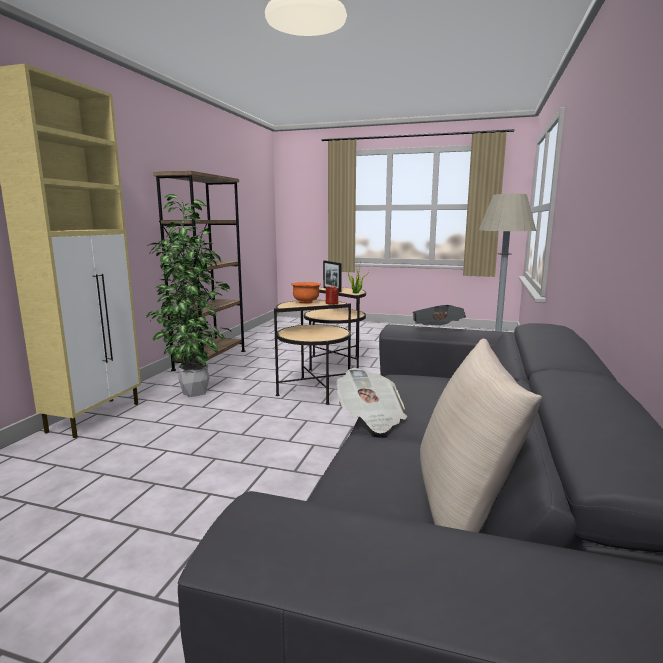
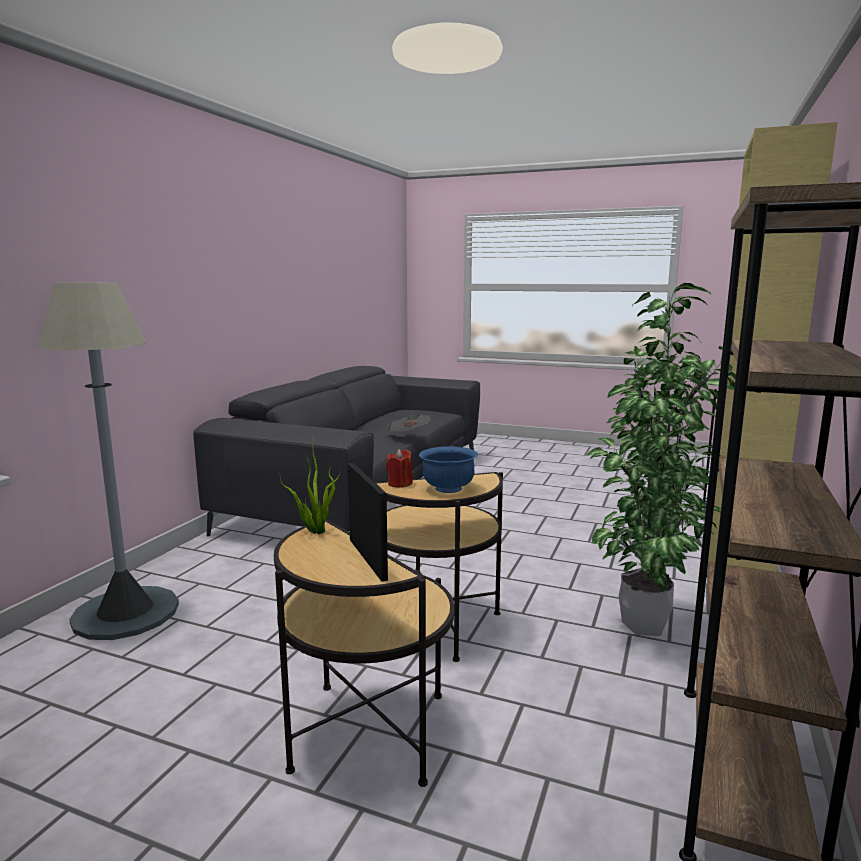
camera: 175 degrees left, 0 degrees up
(306, 302) = (448, 488): orange bowl -> blue bowl
(437, 330) = (315, 426): newspaper -> none
(463, 509) = (390, 414): beige pillow -> none

